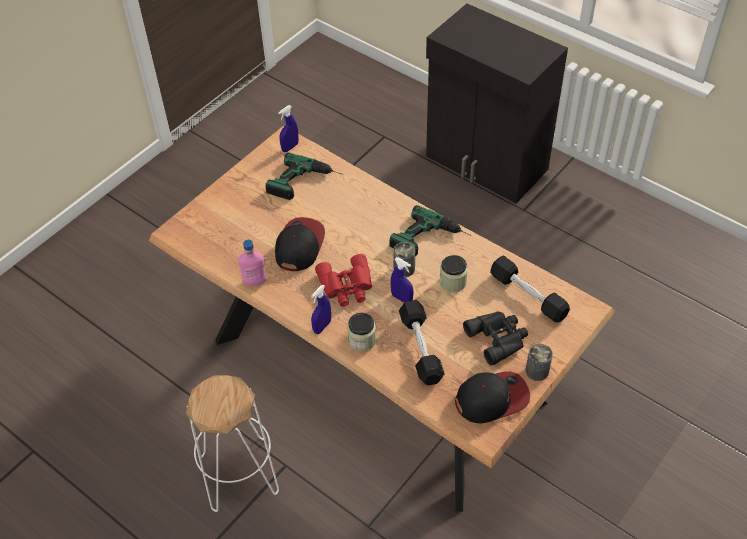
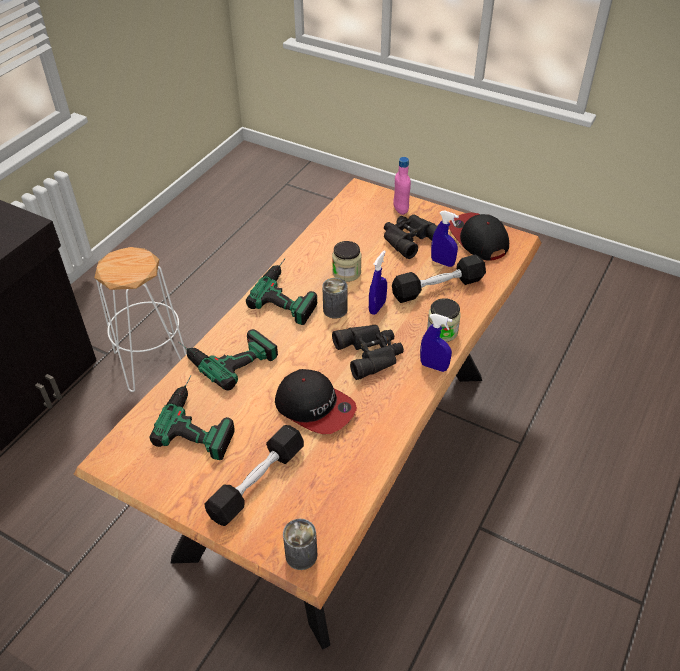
camera: 100 degrees left, 5 degrees down
(239, 475) = (506, 572): white stool -> white stool (153, 361)
(255, 282) = (383, 442): pink bottle -> pink bottle (400, 209)
(290, 147) = (127, 449): blue spray bottle -> blue spray bottle (442, 262)
(299, 246) = (315, 407): cap -> cap turned 150 degrees counterclockwise
(347, 286) = (370, 353): red binoculars -> black binoculars
(366, 197) = (225, 354): none -> power drill
(528, 295) = (352, 223): black dumbbell -> black dumbbell (257, 482)
(537, 371) = (438, 215): can -> can (301, 555)

